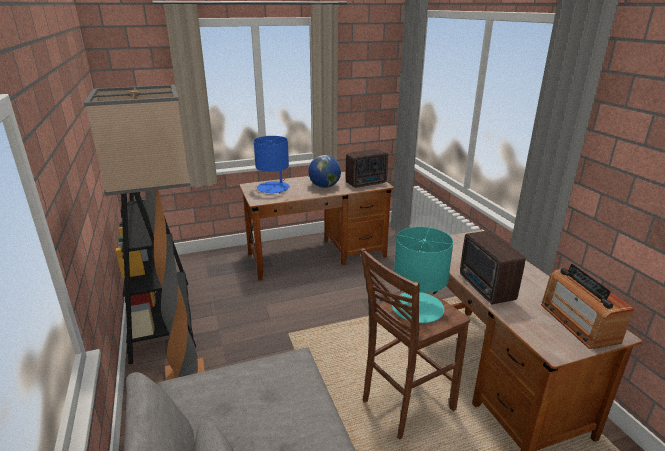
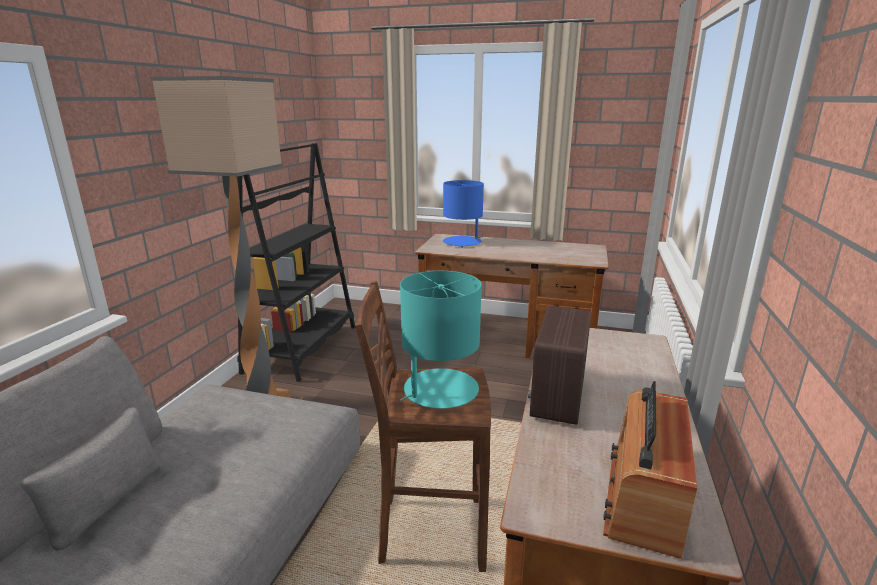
camera: 35 degrees right, 5 degrees down
(324, 186) = (520, 251): globe -> none
(367, 183) = (577, 257): radio -> none

